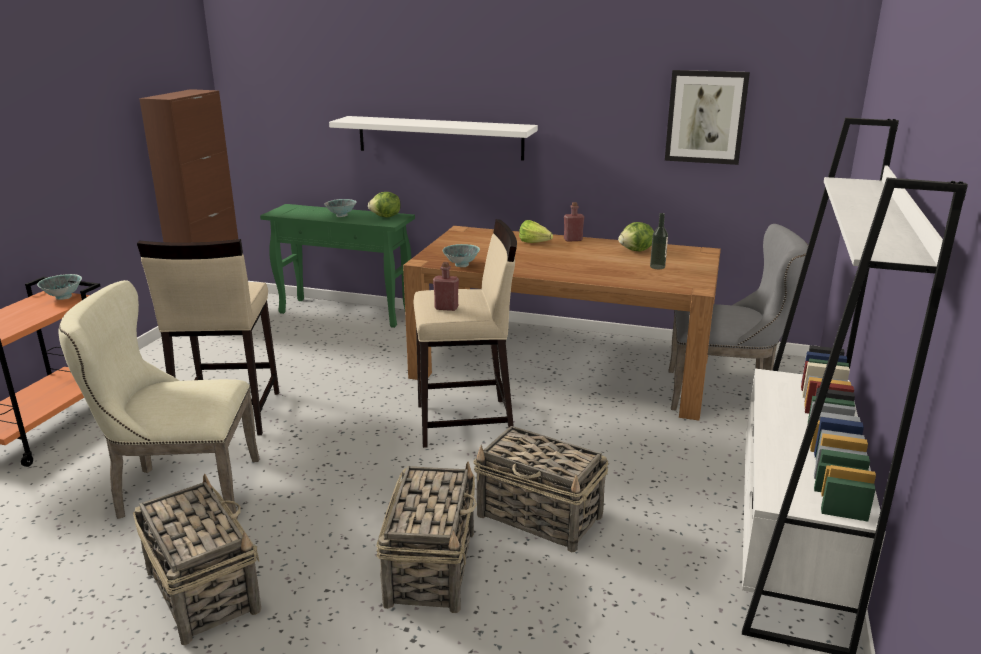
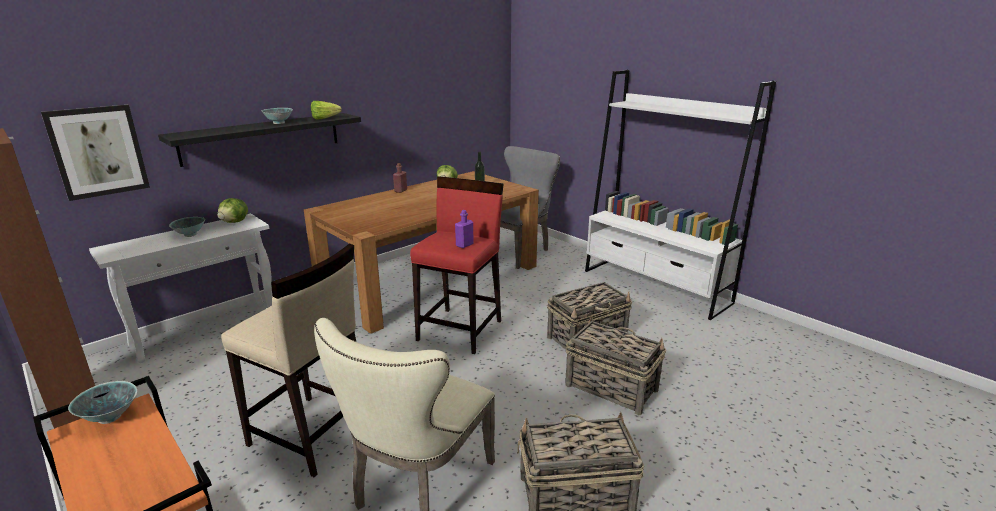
camera: 60 degrees left, 0 degrees up
(346, 313) = (207, 330): green console table -> white console table
(439, 137) = (262, 138): white shelf -> black shelf
(446, 308) = (464, 245): red bottle -> purple bottle
(461, 265) = (394, 224): bowl -> bowl (278, 123)
(466, 423) = (461, 330): beige stool -> red stool
(536, 243) = (390, 199): lettuce -> lettuce (327, 118)
(706, 117) = (444, 90): picture -> picture (98, 151)

